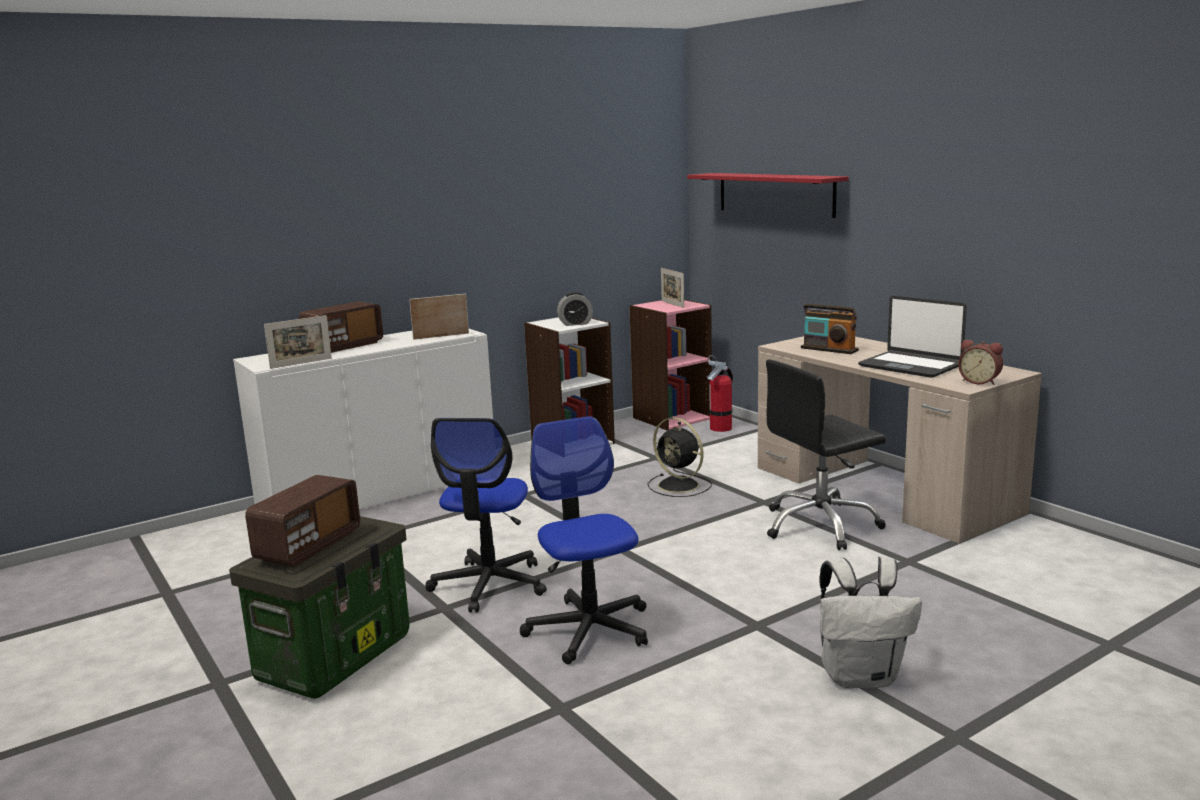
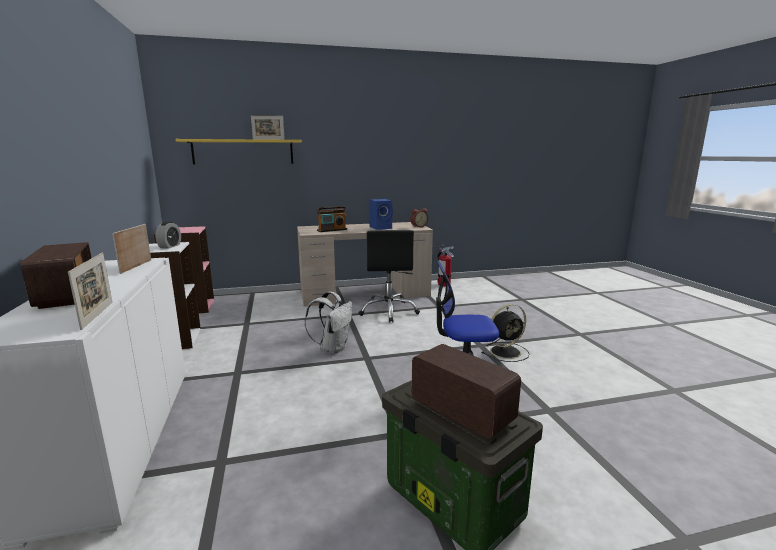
camera: 70 degrees left, 0 degrees up
(489, 585) = (377, 409): office chair -> none
(672, 304) = (181, 229): picture frame -> picture frame (268, 139)
(680, 486) = (299, 326): black fan -> black fan (506, 351)
(720, 428) = (232, 301): fire extinguisher -> fire extinguisher (444, 284)
(775, 194) = (243, 152): red shelf -> yellow shelf
(861, 677) = (533, 337): white backpack -> white backpack (333, 348)
(910, 366) = (381, 228): laptop -> blue speaker

